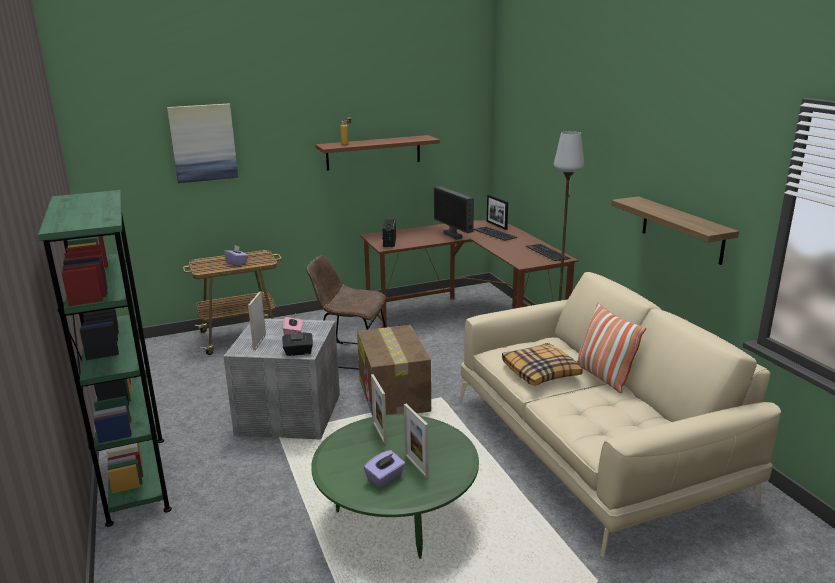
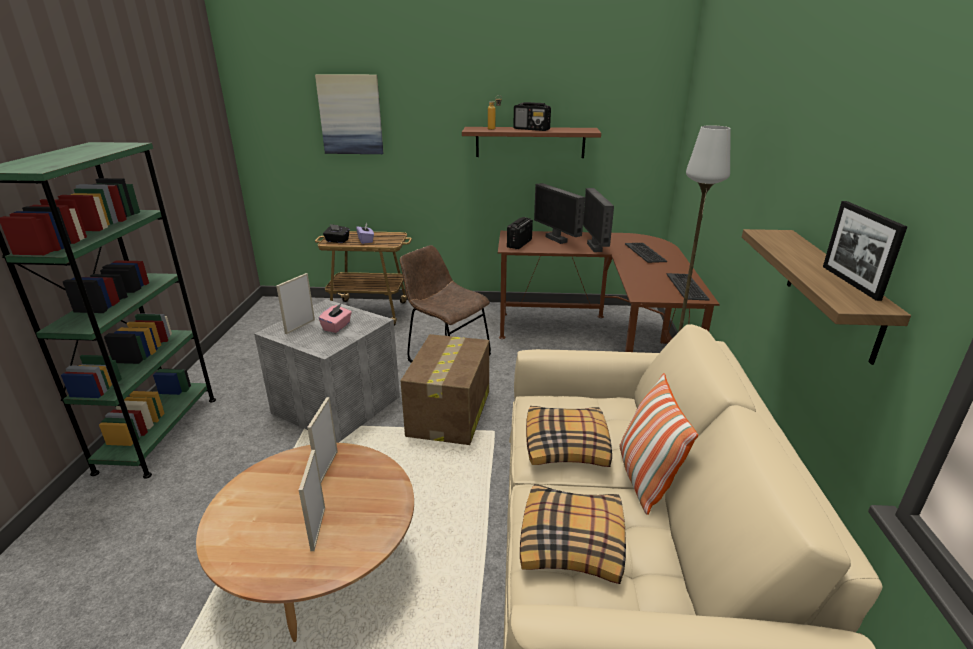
camera: 25 degrees right, 5 degrees up
(298, 352) = (319, 347): black tissue box -> black tissue box (337, 241)
(379, 141) = (532, 129): none -> radio
(385, 478) = (270, 533): purple tissue box -> none
(397, 517) = (321, 571): green coffee table -> brown coffee table
(416, 234) = (557, 239): none -> monitor
(496, 225) = (657, 243): picture frame -> picture frame (850, 282)
(592, 418) = (573, 542): none -> pillow

